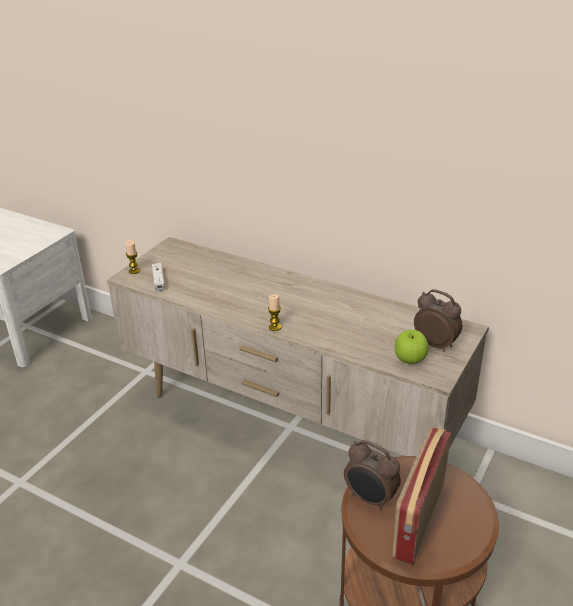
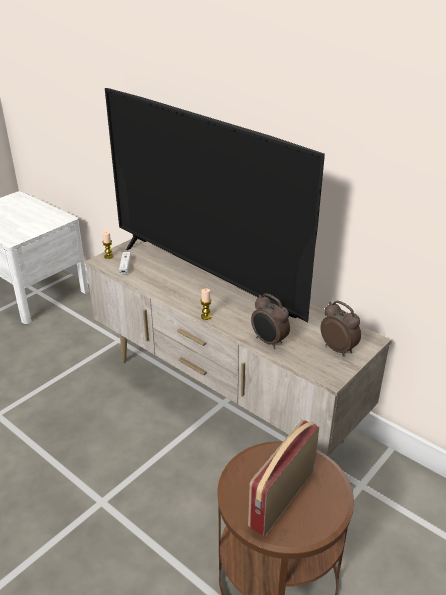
camera: 10 degrees right, 0 degrees up
(259, 285) = (205, 280): none -> television
(370, 499) = (246, 474): alarm clock -> alarm clock (268, 342)
(410, 360) = (311, 359): apple -> none

